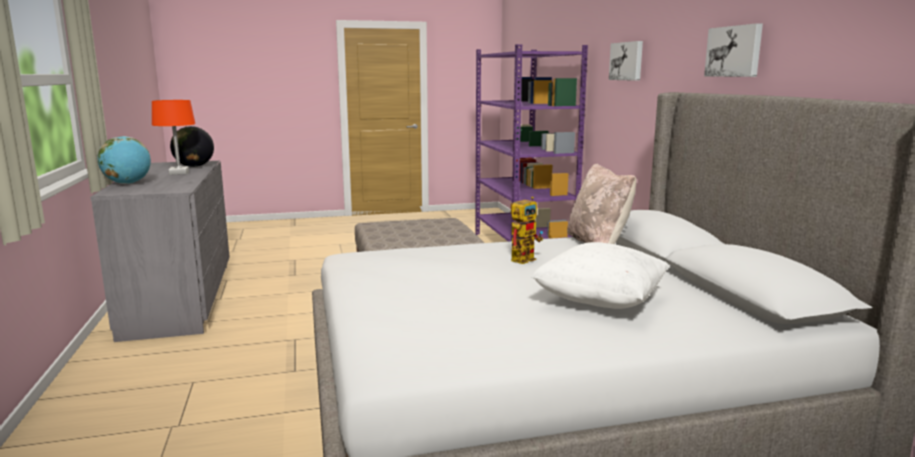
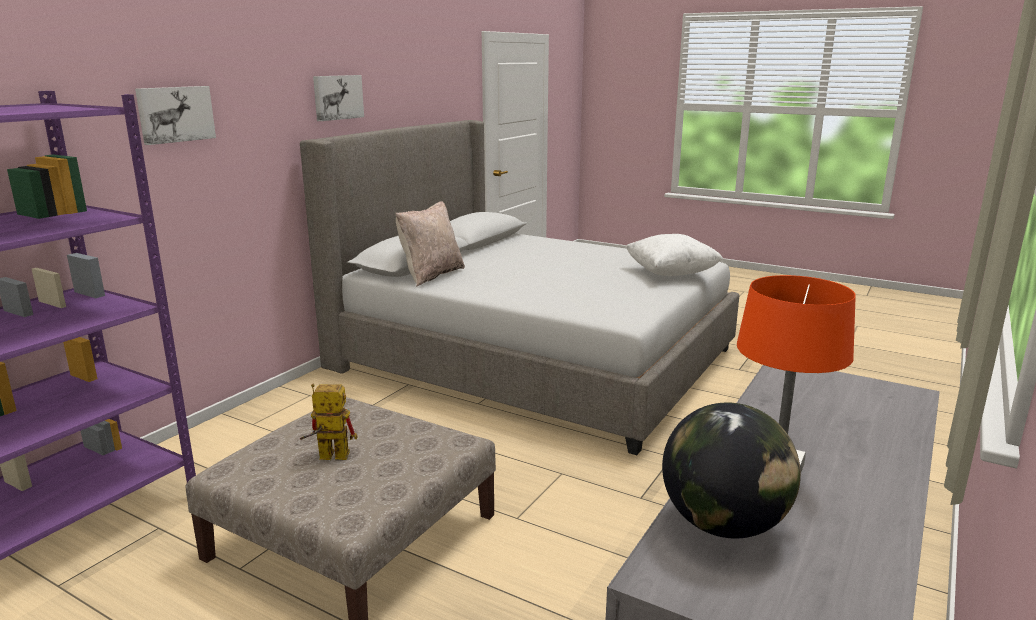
camera: 135 degrees left, 5 degrees up
(128, 183) = (892, 433): globe -> none
(525, 258) = (513, 279): toy robot -> toy robot (327, 457)
(600, 302) = (551, 254): white pillow -> white pillow (671, 274)

